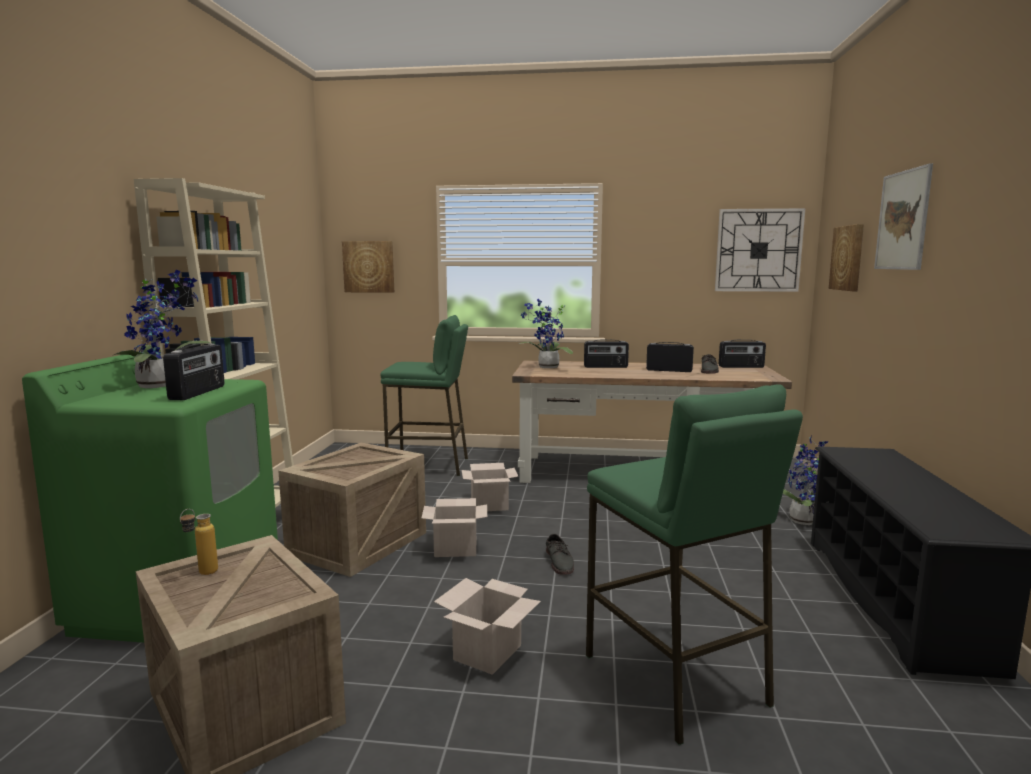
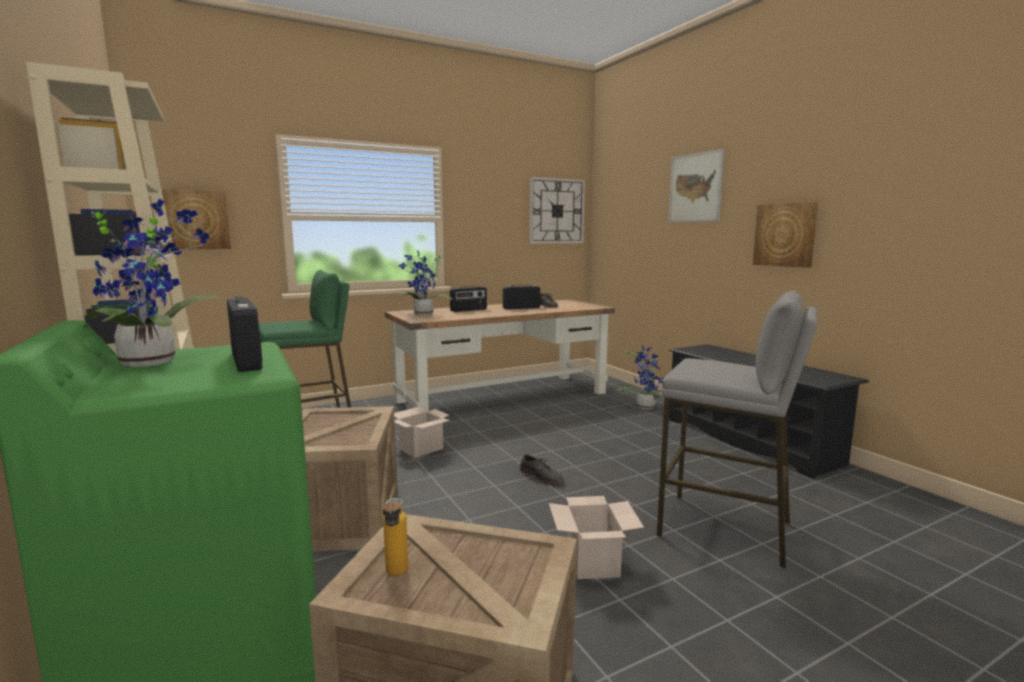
camera: 35 degrees left, 0 degrees up
(457, 548) = (445, 491): cardboard box -> none
(675, 679) = (725, 529): green stool -> grey stool
(741, 367) = (560, 302): radio -> none
(848, 258) = (633, 216): picture -> picture (785, 234)

